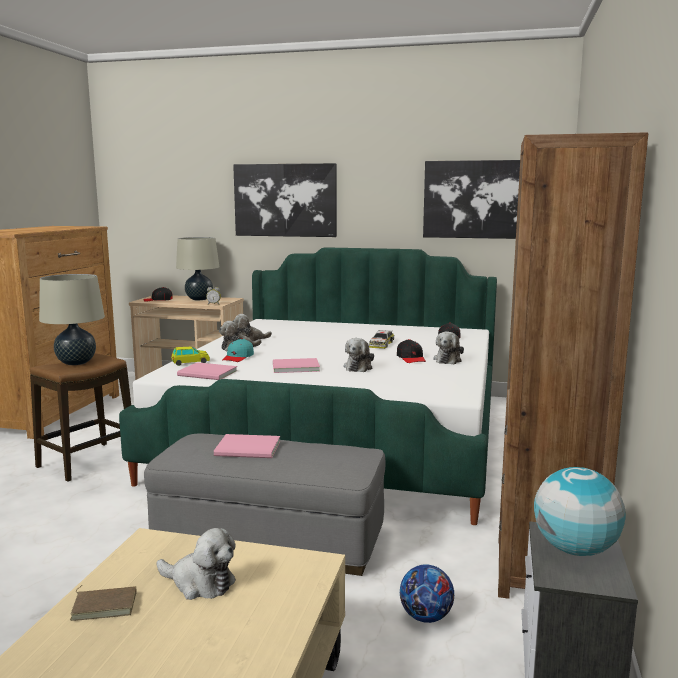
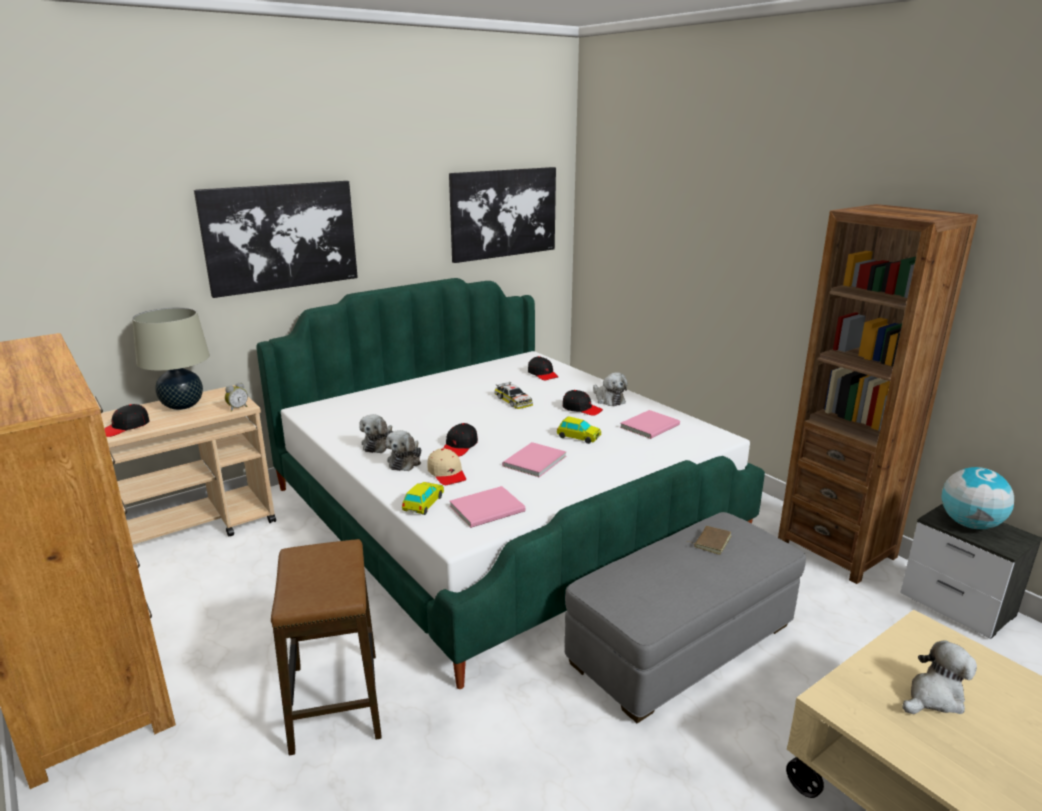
camera: 50 degrees left, 10 degrees up
(76, 363) = (312, 575): beige table lamp -> none
(105, 605) = (955, 765): brown book -> brown book (711, 541)
(238, 357) = (447, 473): turquoise cap -> beige cap
(249, 449) = (670, 569): pink book -> pink book (652, 426)
(281, 351) = (459, 446): none -> black cap
(359, 367) = (578, 437): plush toy -> toy car
(426, 617) = (864, 626): football -> none

